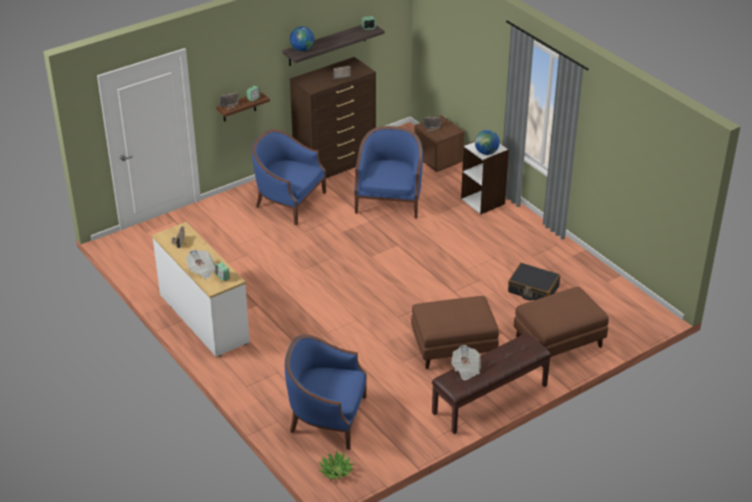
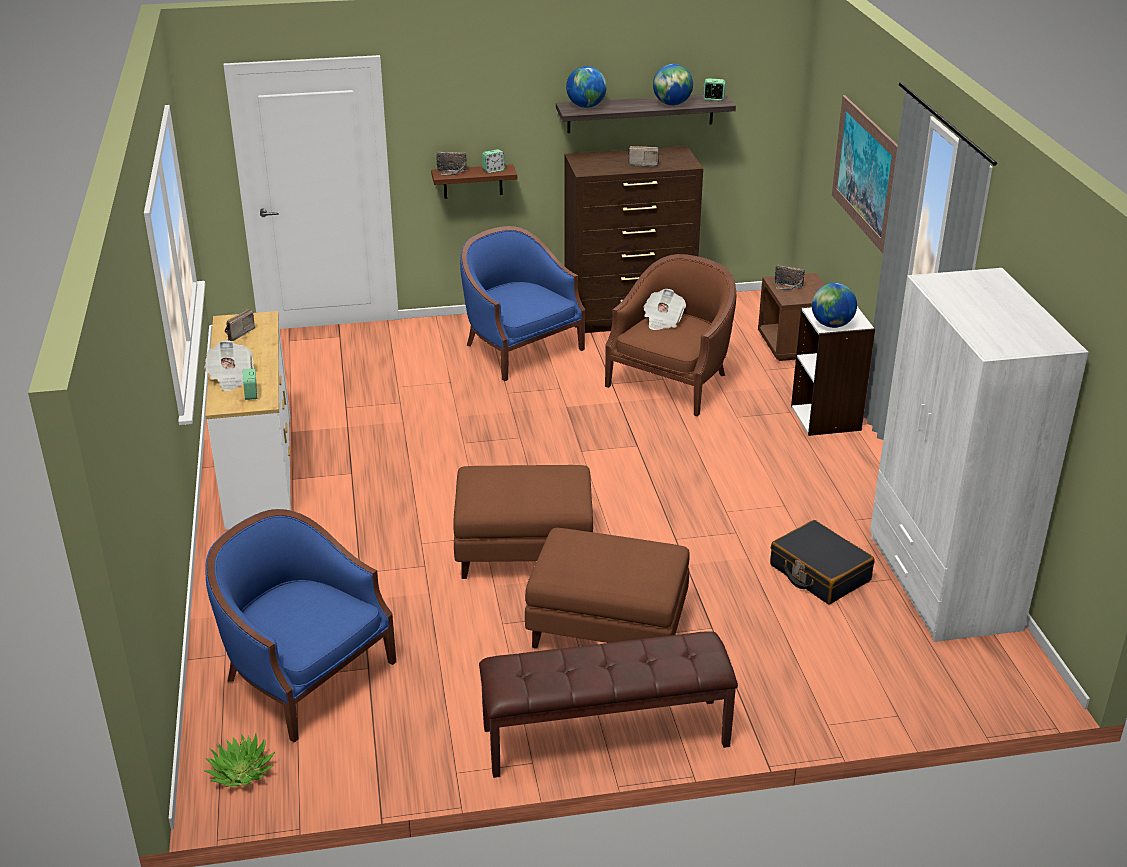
camera: 25 degrees right, 5 degrees down
(349, 37) = (672, 104): none -> globe
(389, 201) = (672, 383): blue armchair -> brown armchair
(465, 369) = (550, 659): newspaper -> newspaper (662, 321)
(476, 61) = (865, 172): none -> picture
(558, 342) = (805, 675): brown ottoman -> brown ottoman (523, 551)
(591, 278) = (942, 583): none -> white wardrobe

